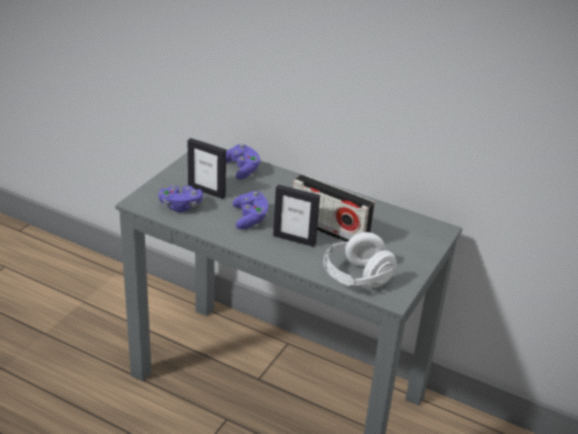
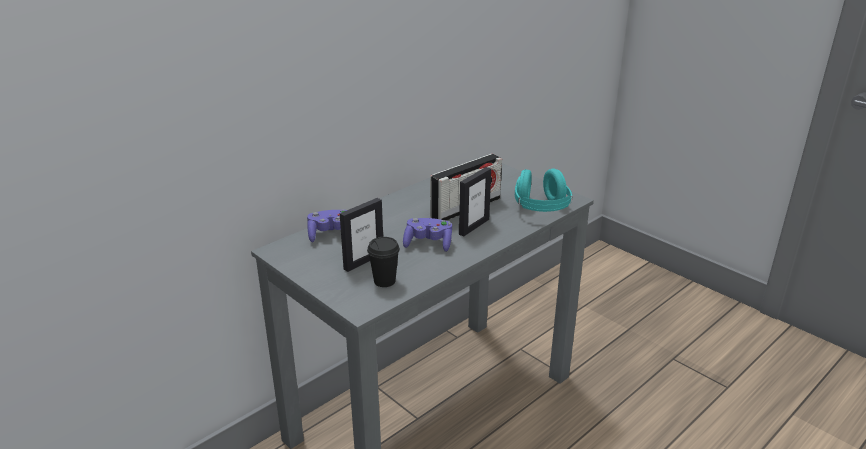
camera: 70 degrees left, 5 degrees down
(180, 206) = (384, 281): purple game controller -> black cup
(356, 277) = (540, 209): white headphones -> turquoise headphones

